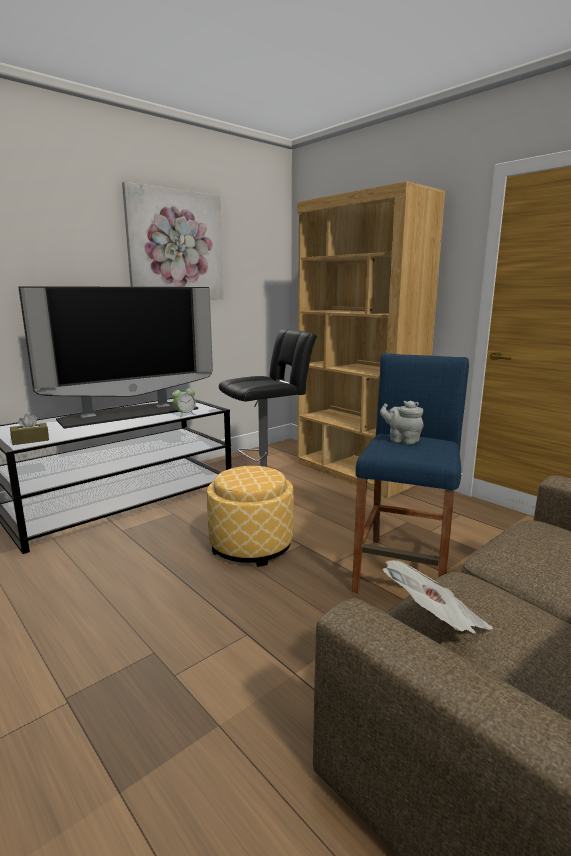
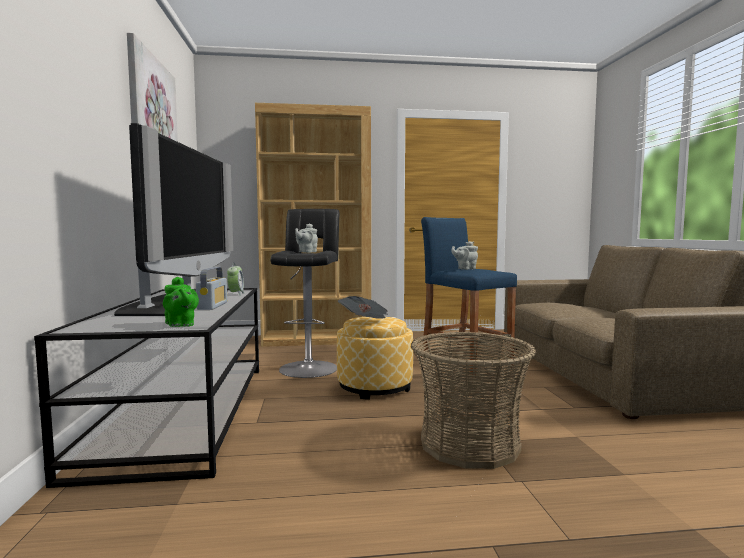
camera: 55 degrees left, 10 degrees down
(30, 440) = (180, 325): brown tissue box -> green teapot
(117, 425) = (212, 306): none -> radio
(142, 644) = (469, 444): none -> basket
(261, 381) = (306, 252): none -> grey teapot
(434, 621) = (613, 323): newspaper -> newspaper (365, 322)

